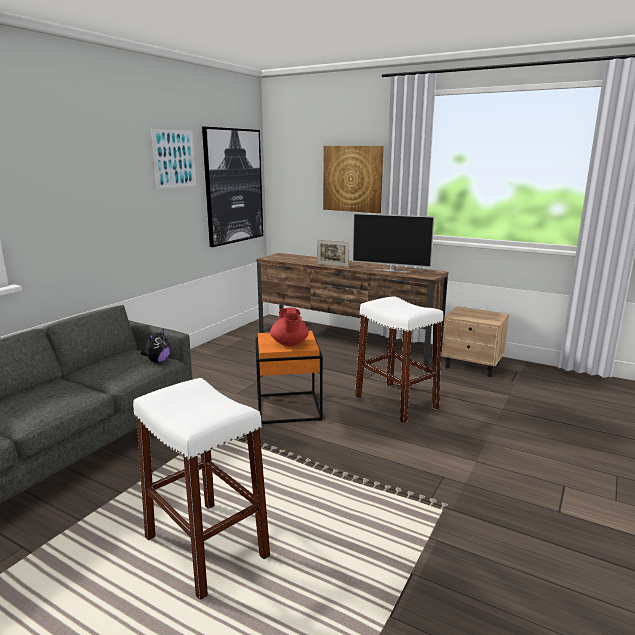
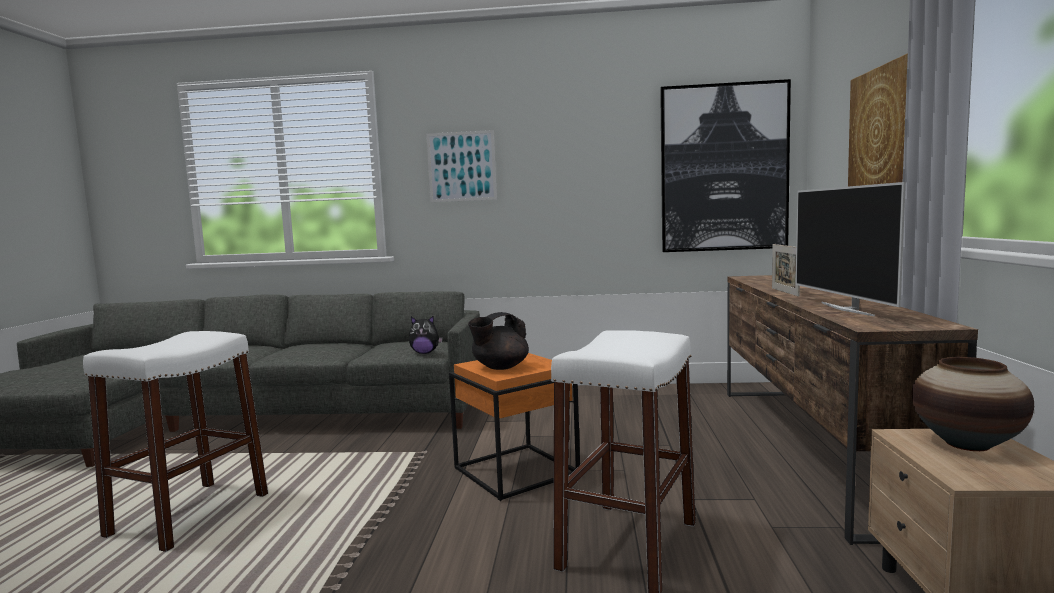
camera: 65 degrees right, 10 degrees down
(174, 159) = (605, 133): picture -> picture (461, 166)
(289, 344) = (500, 367): red teapot -> black teapot
(468, 312) = (968, 444): none -> vase

